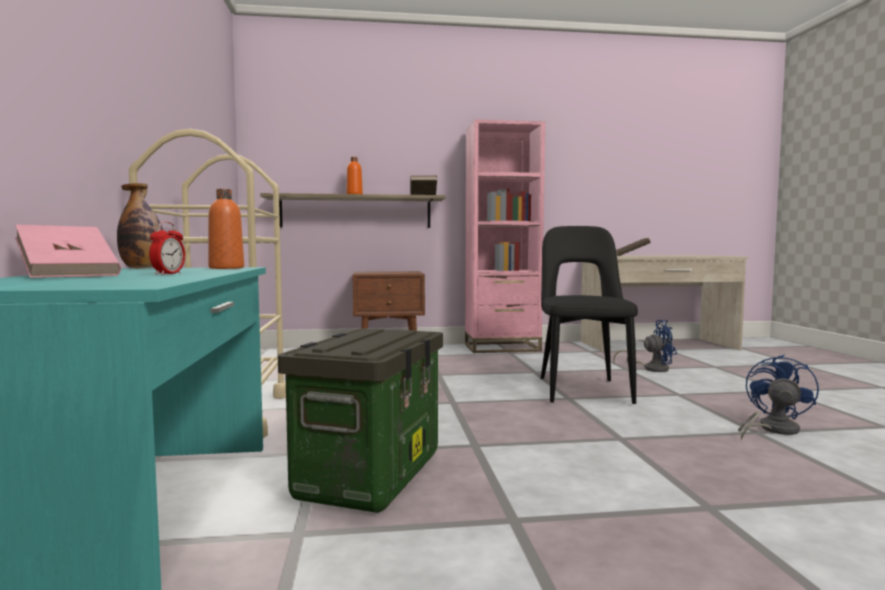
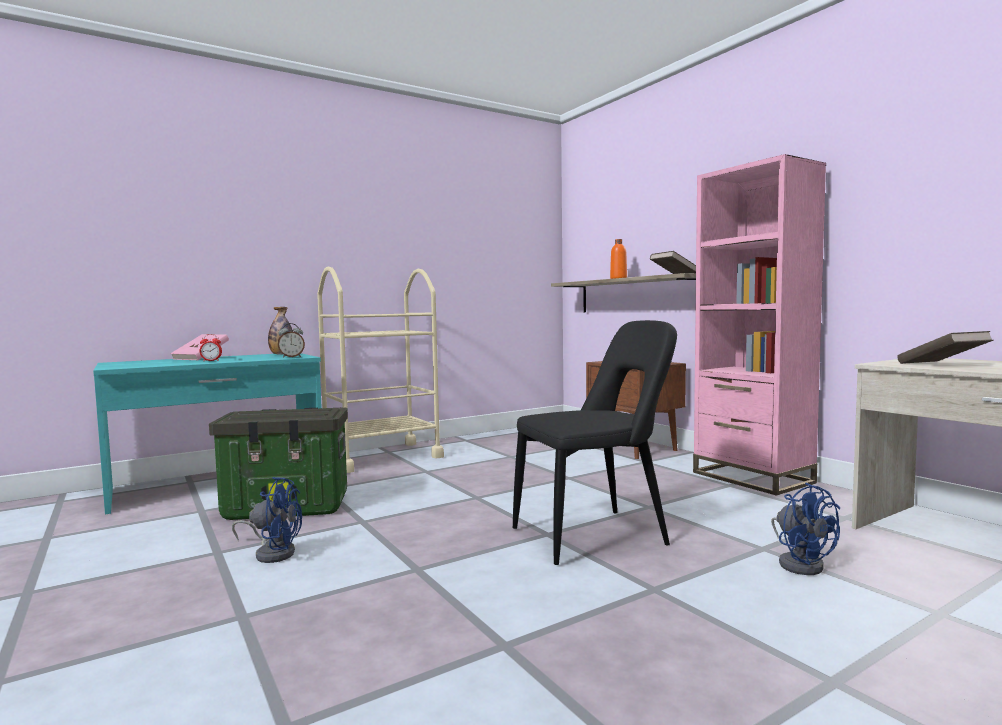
camera: 65 degrees right, 0 degrees up
(226, 268) = (292, 357): orange bottle -> alarm clock
(772, 430) = (527, 658): blue fan -> blue fan (272, 553)

